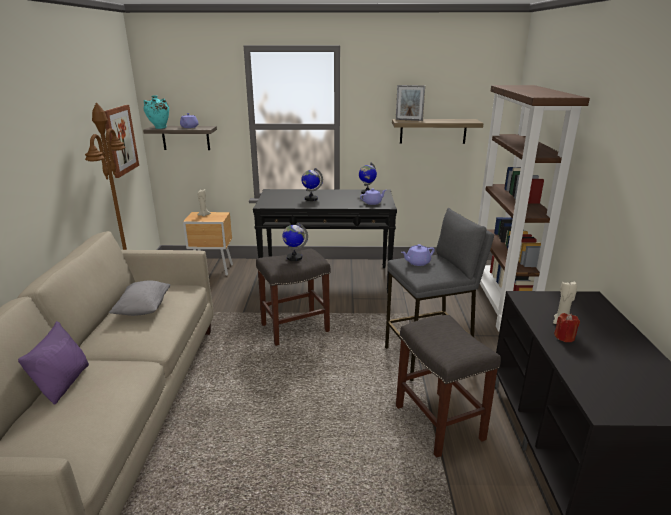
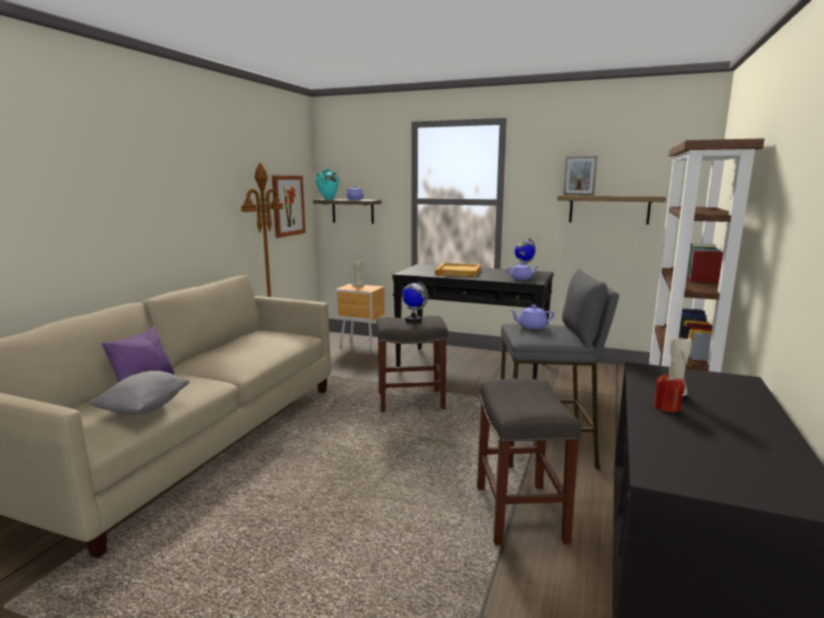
camera: 20 degrees right, 10 degrees down
(143, 309) = (251, 344): grey pillow -> grey pillow (144, 408)
(311, 199) = (457, 272): globe -> beige tray

